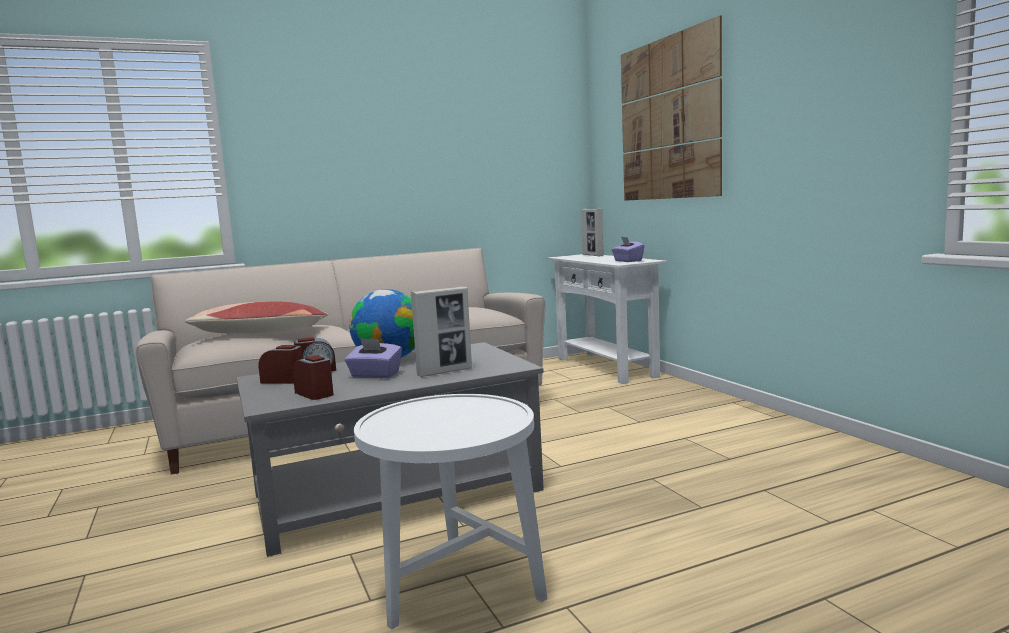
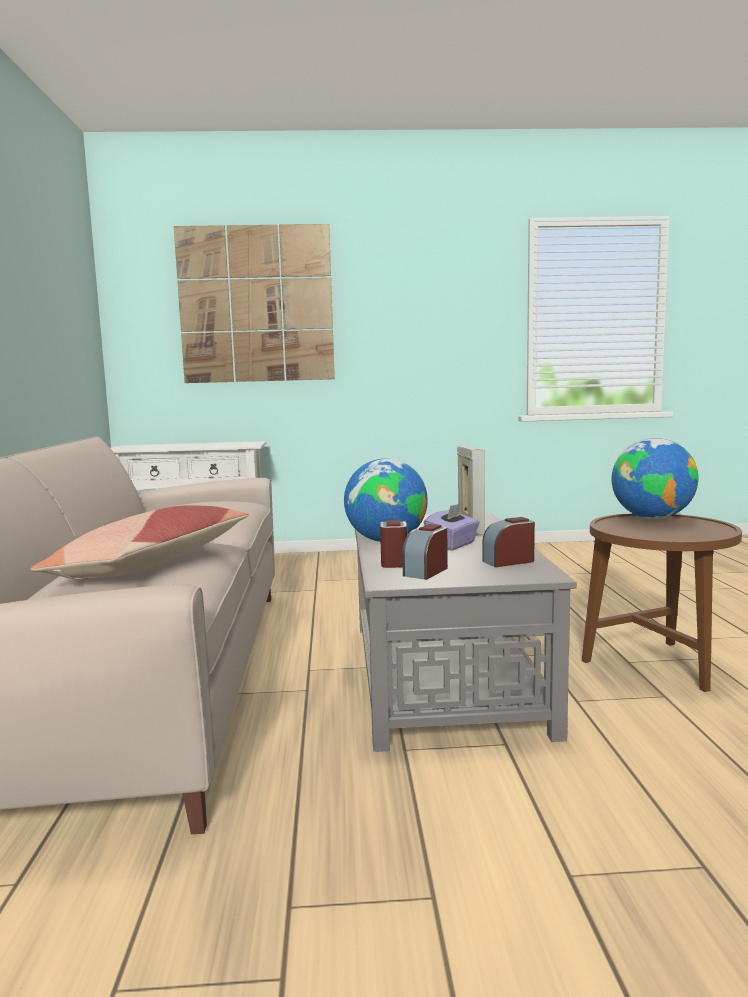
camera: 70 degrees left, 0 degrees up
(457, 592) = (656, 666): white side table -> brown side table
(491, 411) = (652, 518): none -> globe
(593, 255) = (147, 445): picture frame -> none
(627, 261) = (238, 443): purple tissue box -> none

